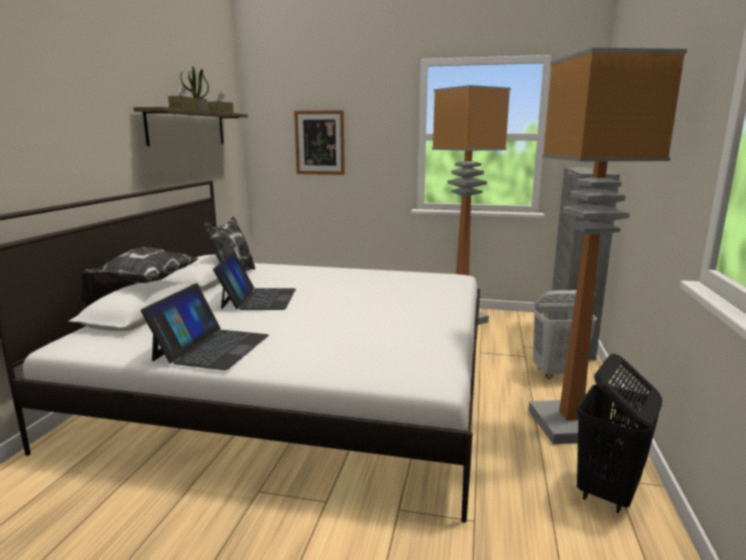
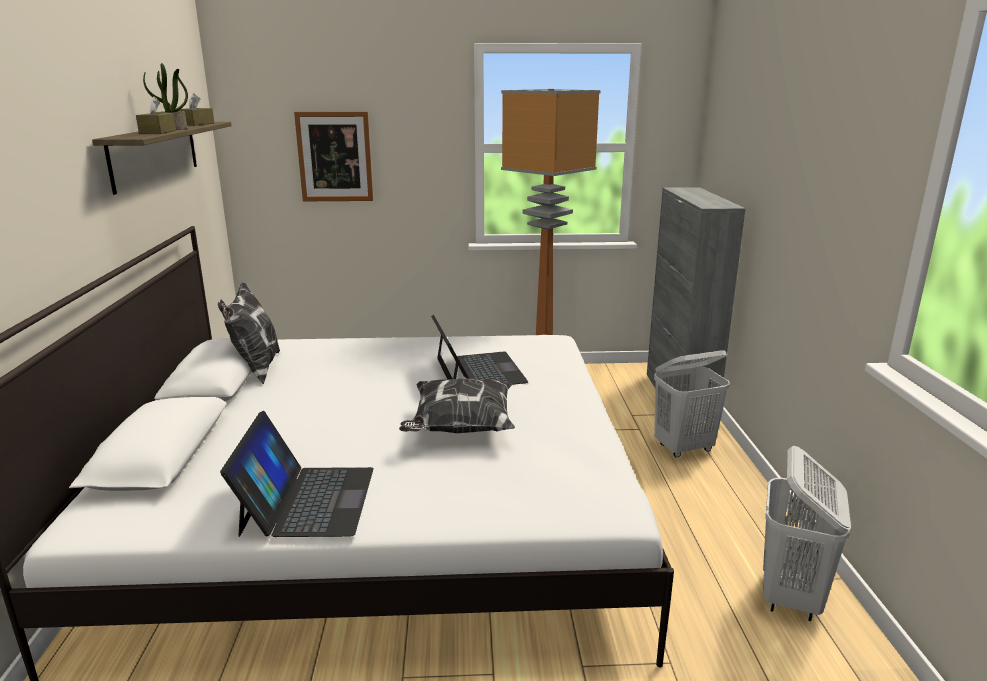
camera: 15 degrees left, 5 degrees up
(145, 283) = (157, 407): pillow -> pillow (460, 428)
(258, 298) = (319, 406): laptop -> laptop (478, 370)
(571, 425) = (724, 517): floor lamp -> none
(607, 492) = (790, 597): black laundry basket -> white laundry basket

